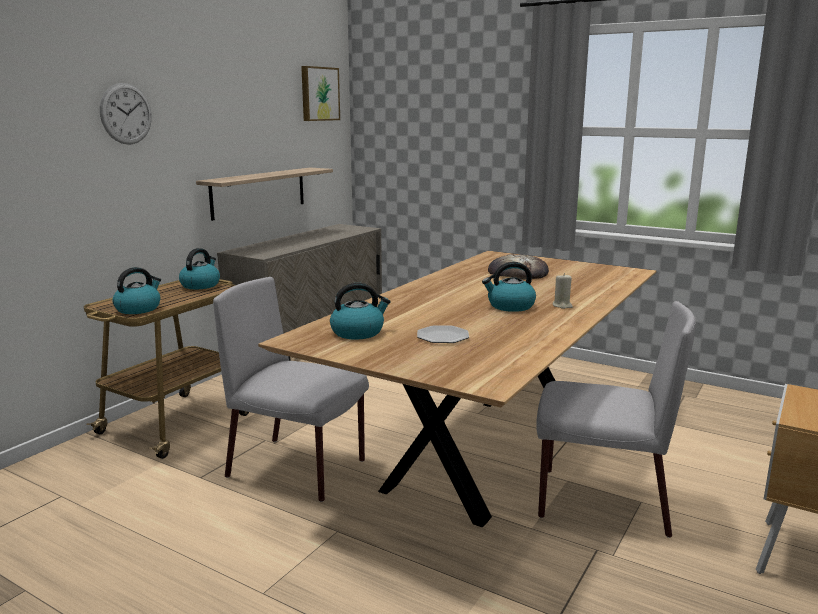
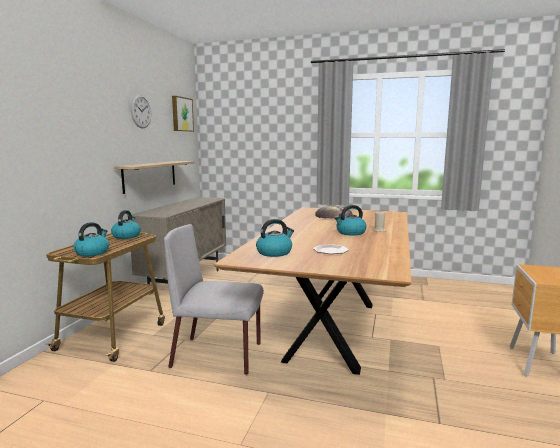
camera: 15 degrees left, 5 degrees down
(126, 114) = (70, 117): wall clock -> wall clock (141, 111)
(600, 501) = (416, 348): grey chair -> none

